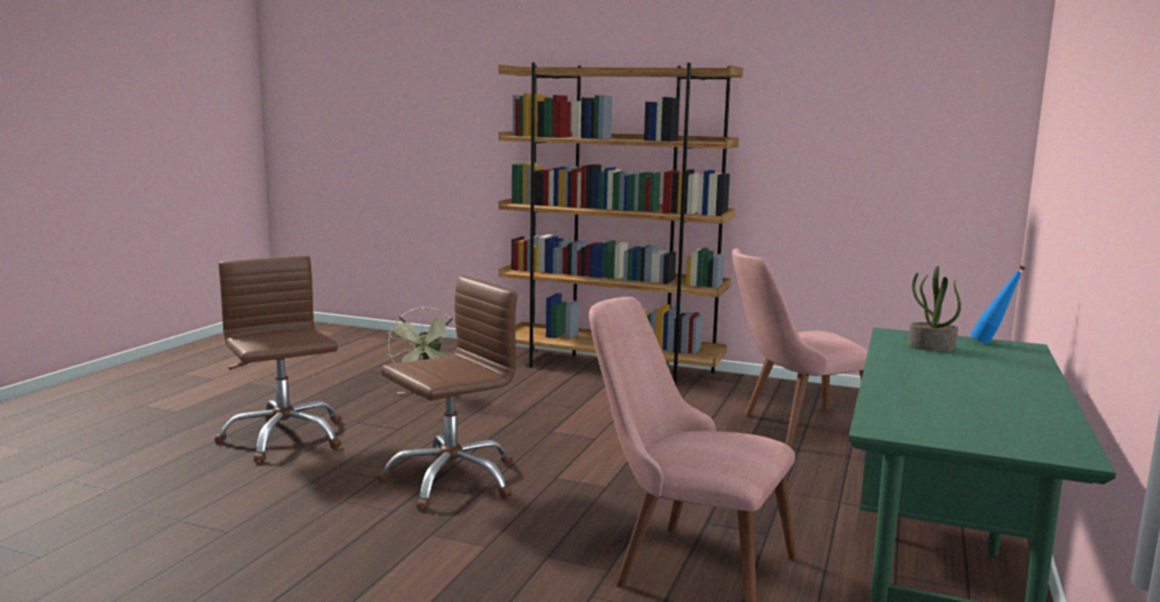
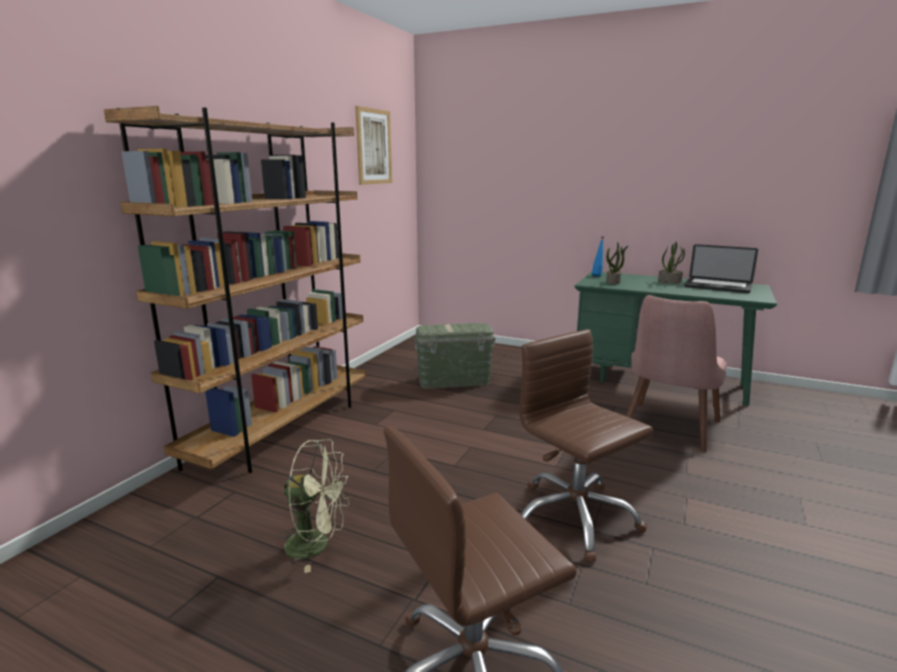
camera: 85 degrees left, 5 degrees up
(793, 429) = (454, 381): pink chair -> green storage box
(897, 85) = (373, 147): none -> picture
(993, 414) = (717, 287): none -> laptop
(1002, 384) = (669, 281): none -> potted plant

